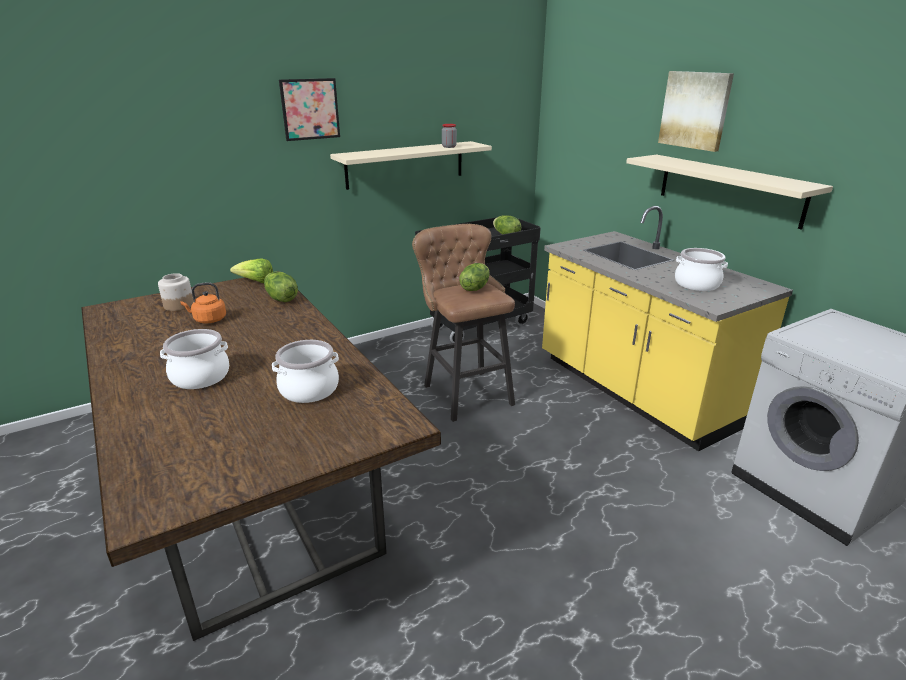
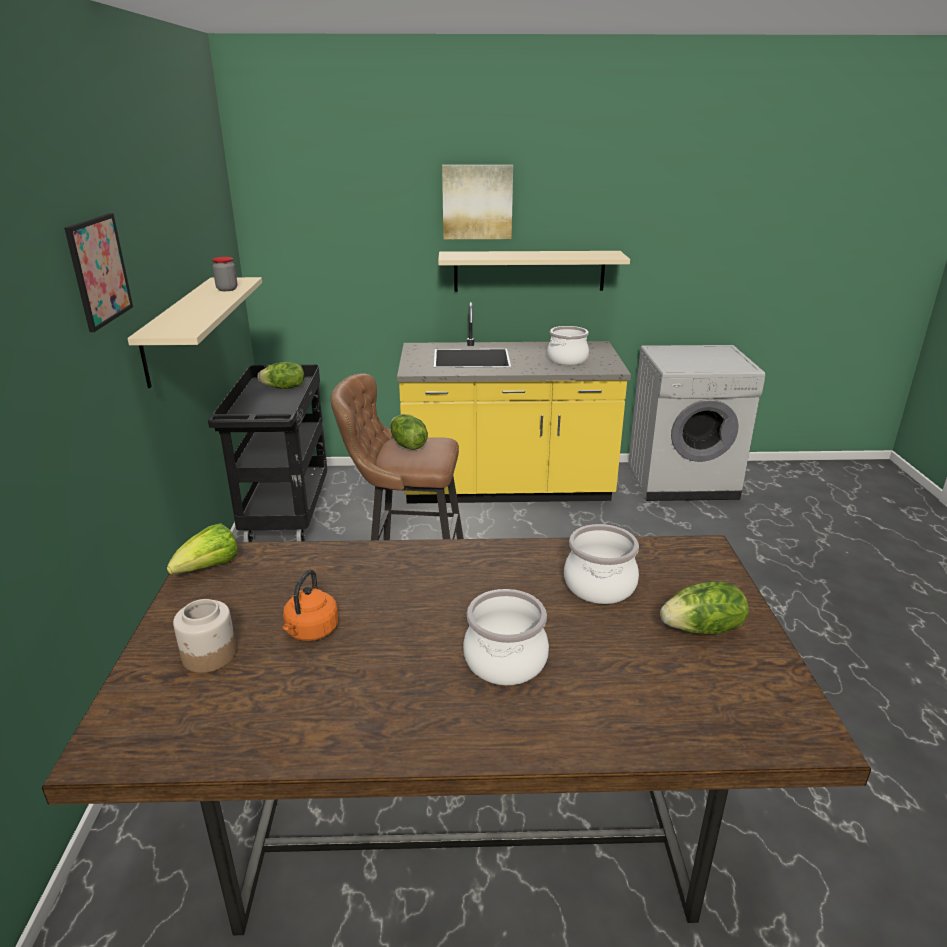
camera: 60 degrees left, 0 degrees up
(281, 299) = (307, 559): lettuce -> lettuce (703, 629)

